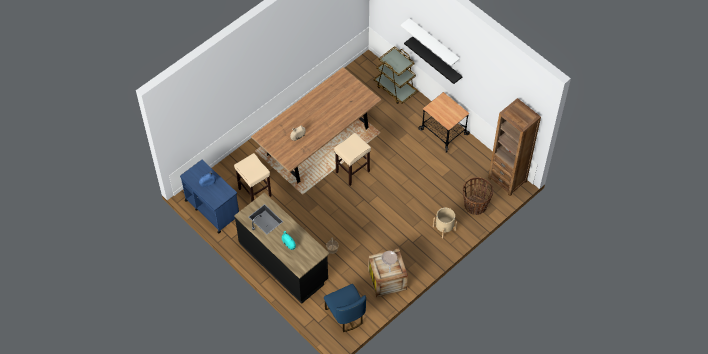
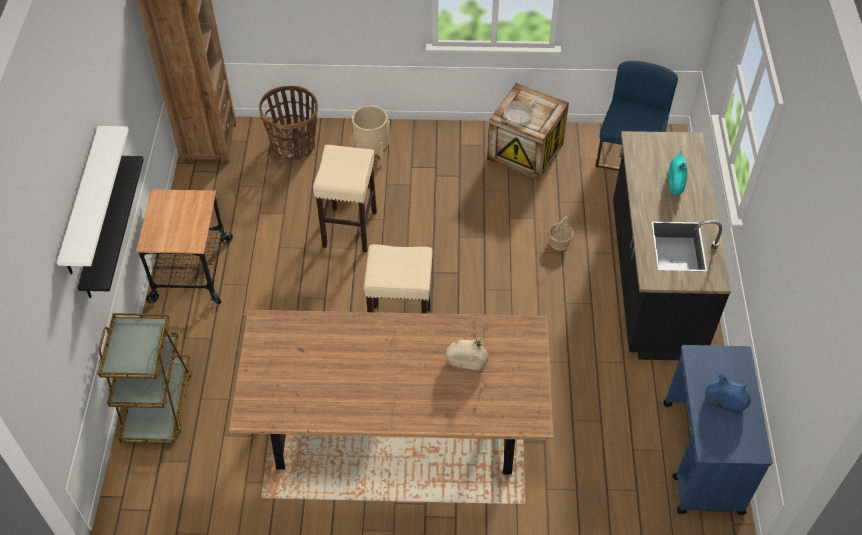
camera: 135 degrees left, 5 degrees down
(254, 192) = (598, 425): beige stool -> beige stool (350, 230)

